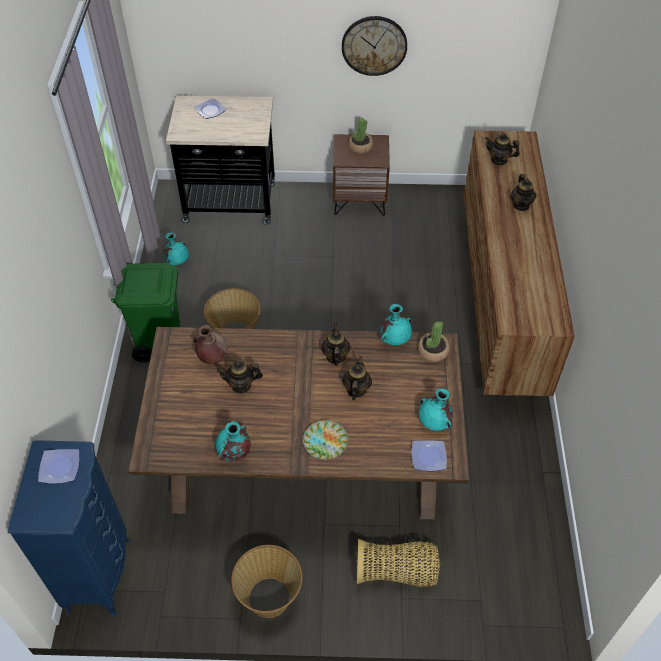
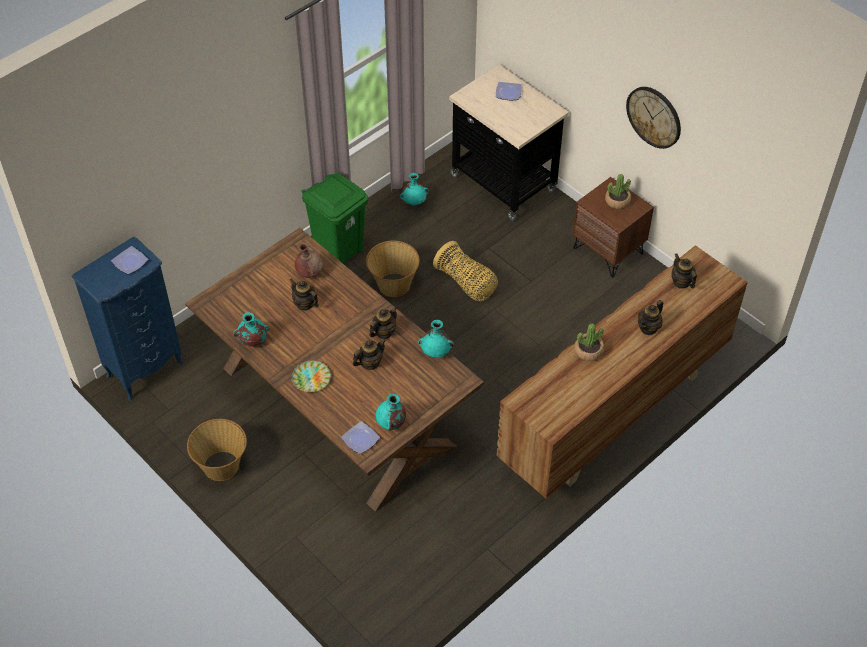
camera: 45 degrees right, 0 degrees up
(397, 572) = (312, 520): basket -> basket (466, 283)
(432, 351) = (451, 379): potted plant -> potted plant (588, 351)

